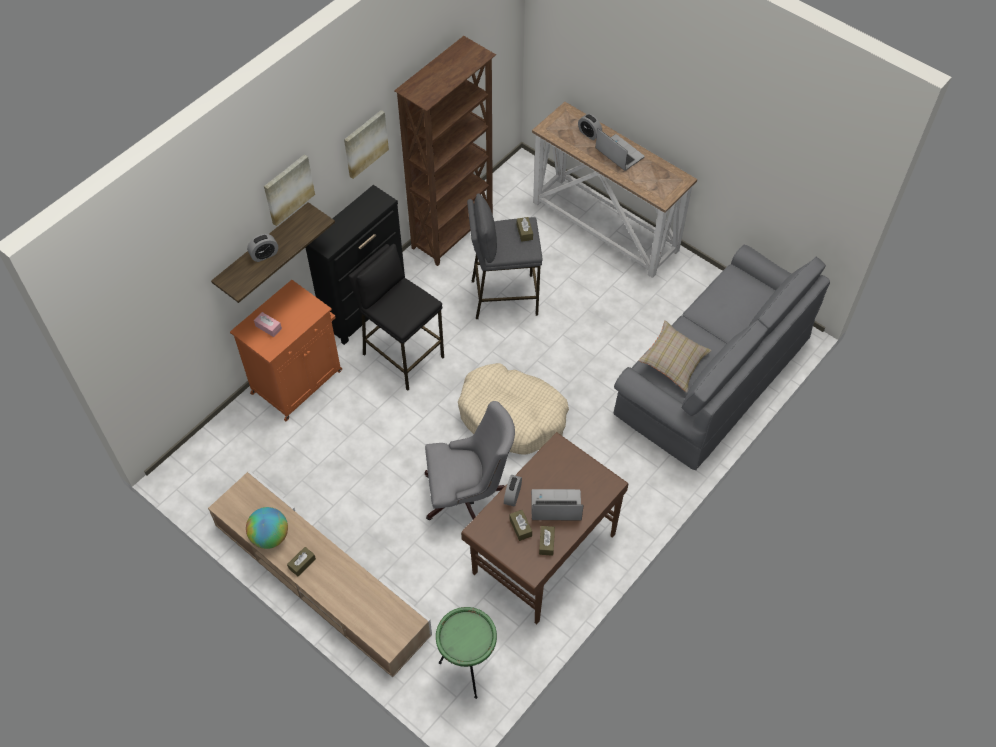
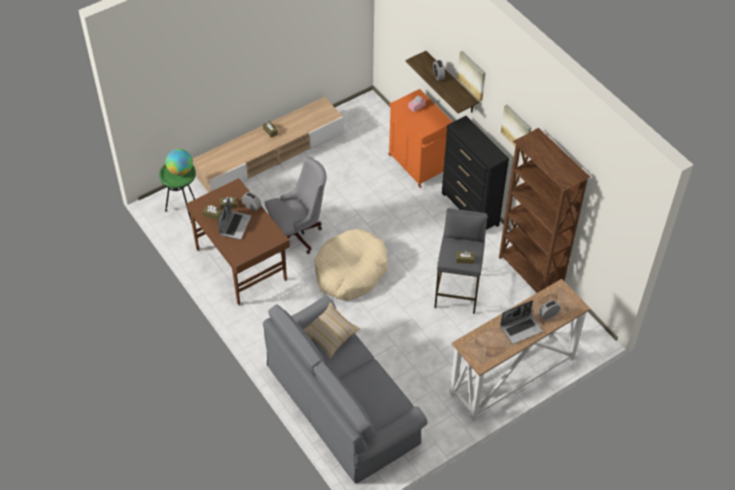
camera: 105 degrees right, 5 degrees down
(270, 536) = (294, 120): globe -> globe (180, 171)
(403, 355) = (422, 222): black stool -> none
(468, 496) = (298, 235): grey office chair -> grey office chair turned 120 degrees counterclockwise

